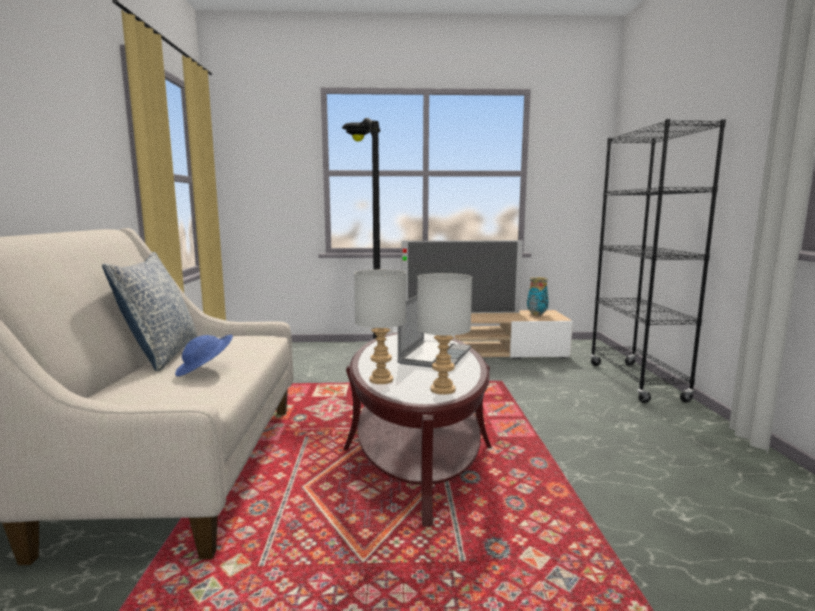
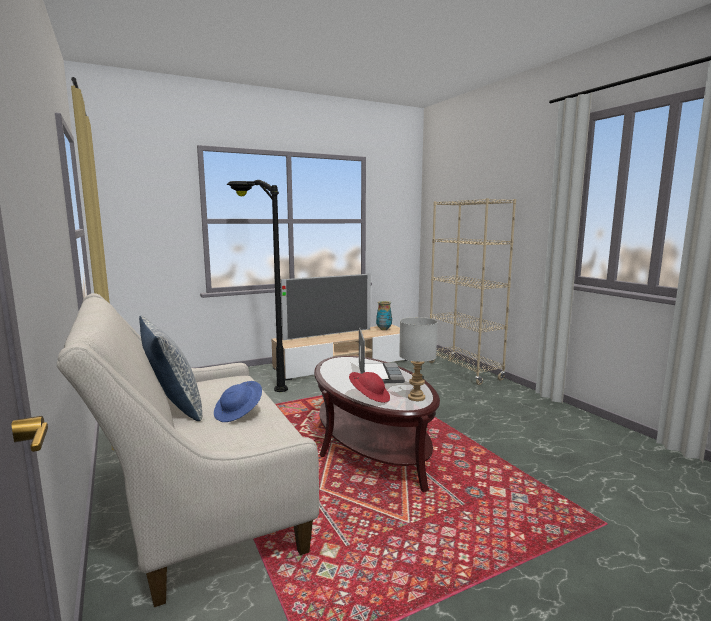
camera: 25 degrees left, 0 degrees up
(382, 380) = (369, 397): grey table lamp -> red hat
(636, 382) = (464, 371): black bookcase -> beige bookcase

